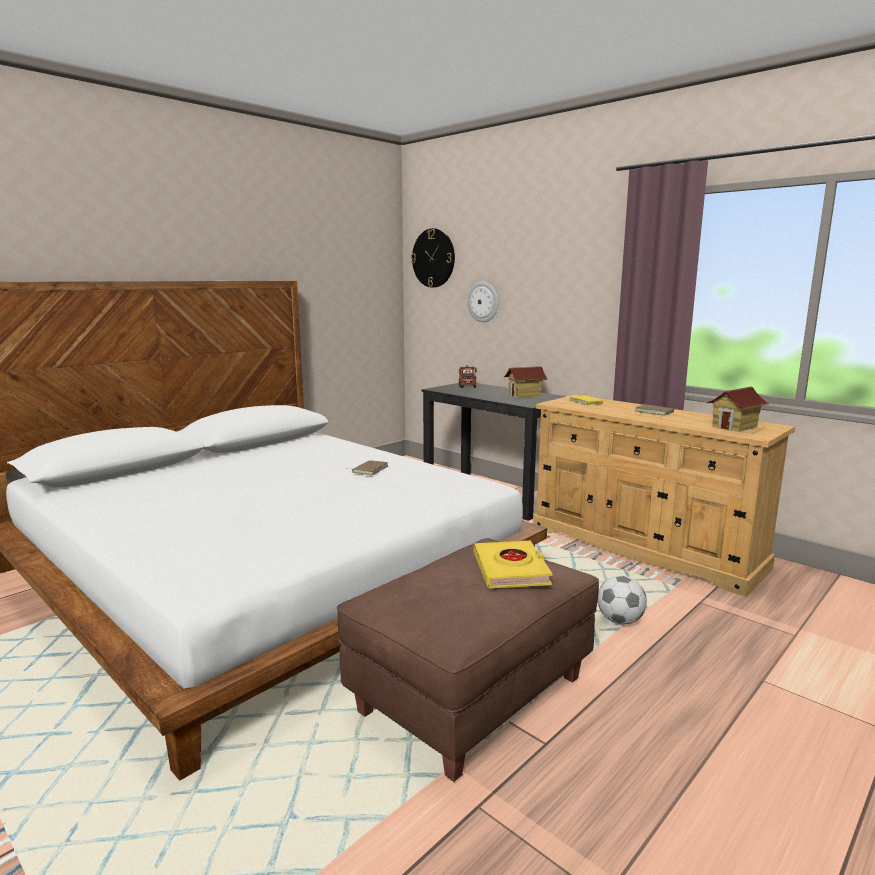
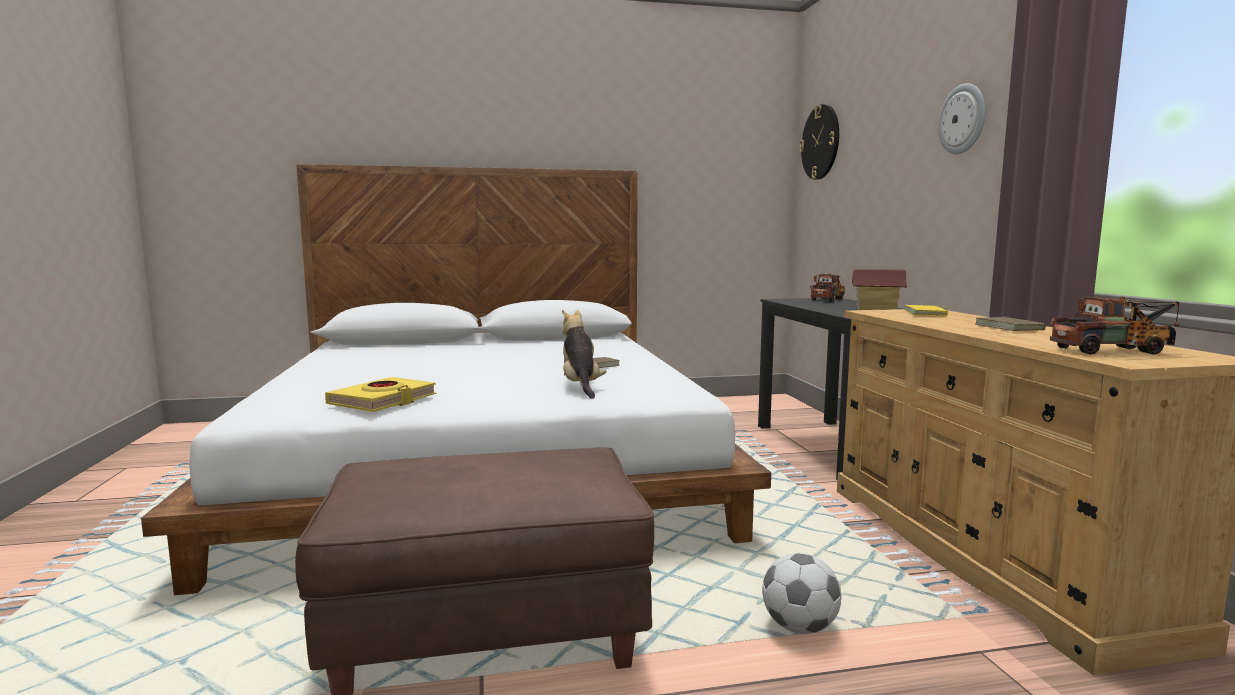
camera: 35 degrees right, 5 degrees down
(402, 493) = (580, 386): none -> plush toy
(483, 302) = (863, 190): wall clock -> wall clock (963, 119)
(511, 570) = (544, 473): yellow book -> yellow book (383, 401)
(735, 427) = (1116, 350): toy house -> toy truck

